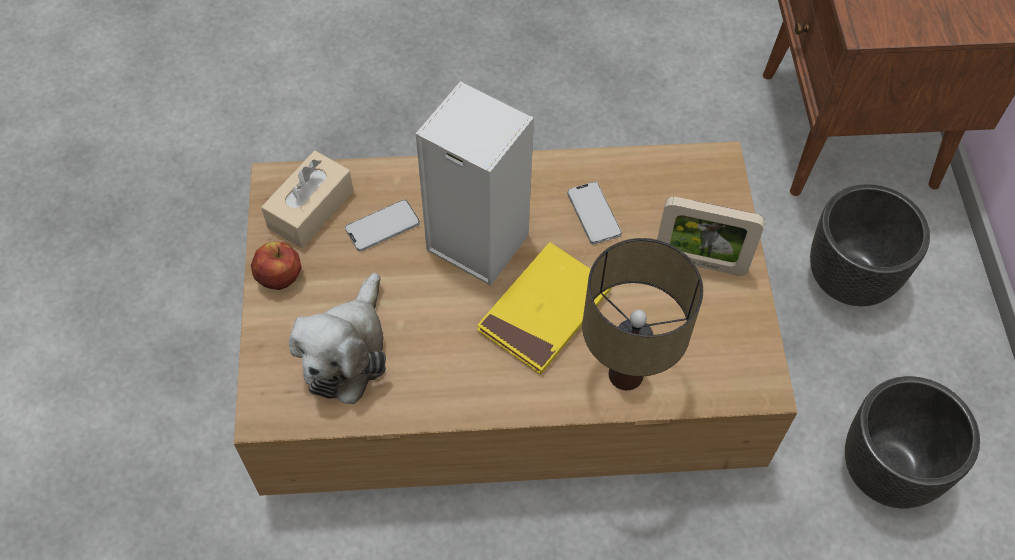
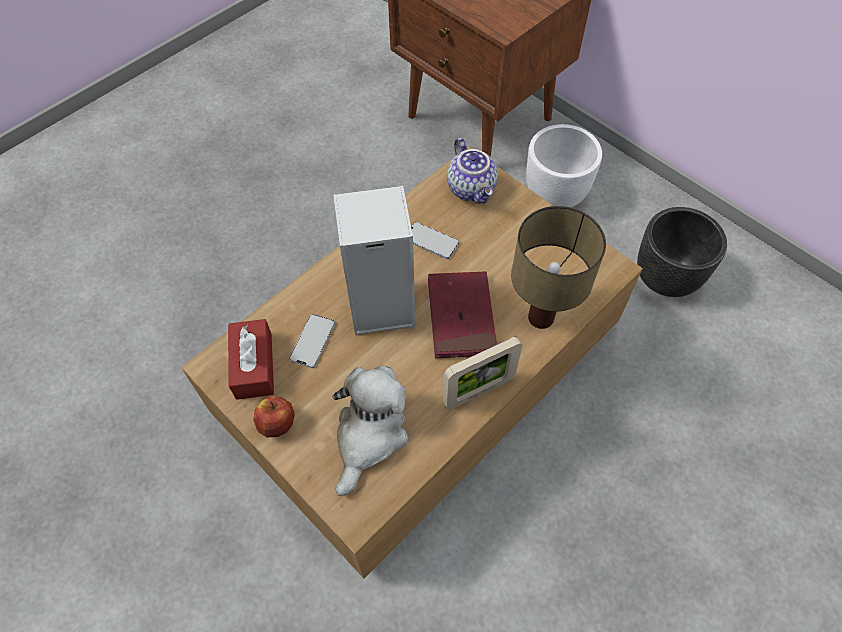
camera: 40 degrees left, 0 degrees up
(311, 209) = (254, 366): beige tissue box -> red tissue box
(346, 352) = (369, 435): plush toy -> plush toy turned 135 degrees counterclockwise
(545, 311) = (461, 317): yellow book -> red book
(695, 190) = (472, 189): none -> teapot
(700, 262) = (515, 226): picture frame -> picture frame (478, 391)
(850, 278) = (555, 194): black planter -> white planter

